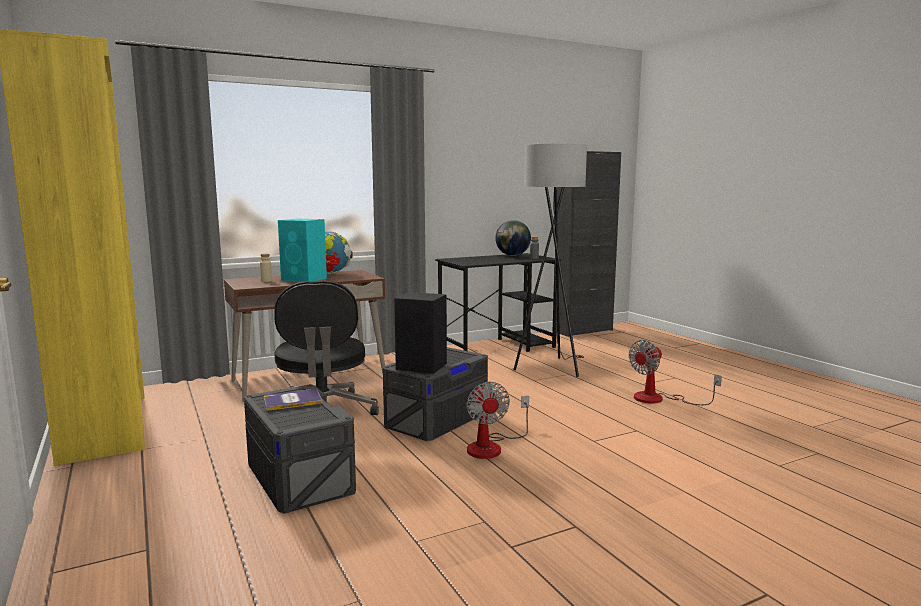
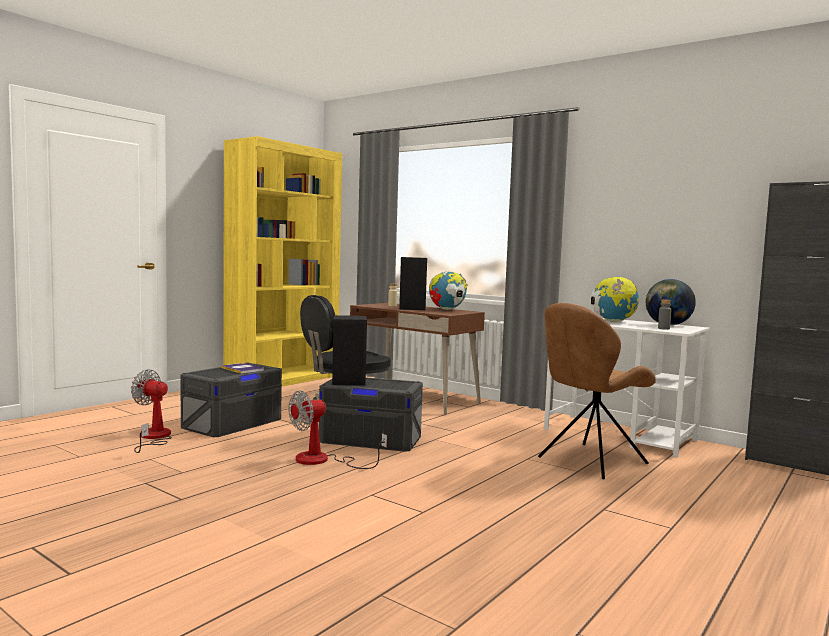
camera: 65 degrees right, 5 degrees down
(305, 279) = (412, 308): turquoise speaker -> black speaker
(487, 259) = (613, 321): none -> globe
(498, 347) = (620, 435): black desk -> white desk
(550, 367) = (590, 461): grey floor lamp -> brown chair
(659, 399) = (552, 520): fan -> fan (153, 438)

